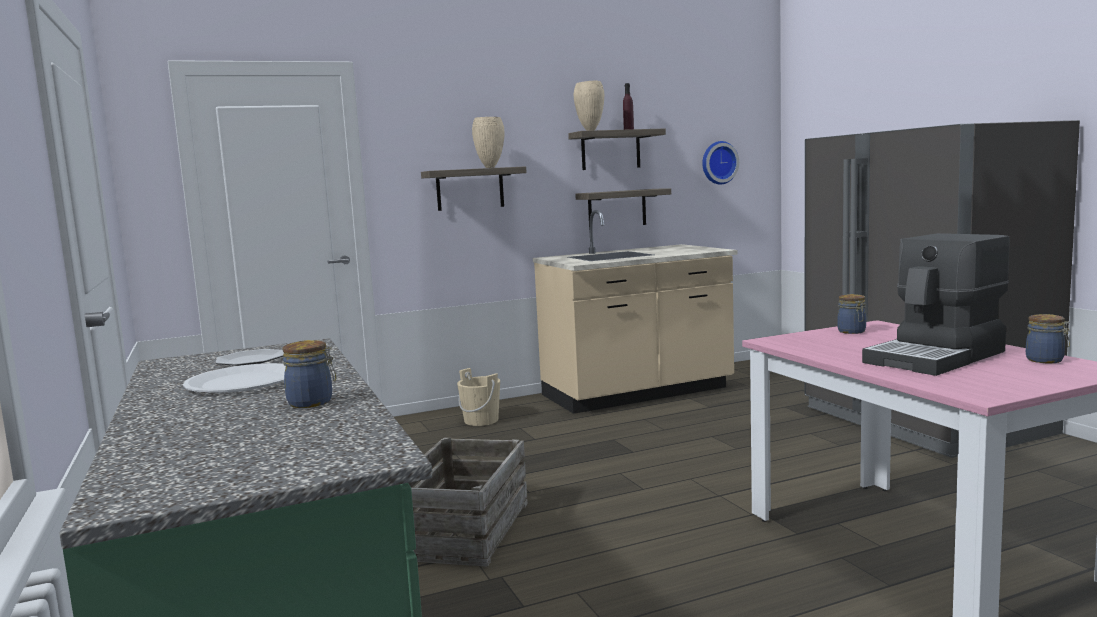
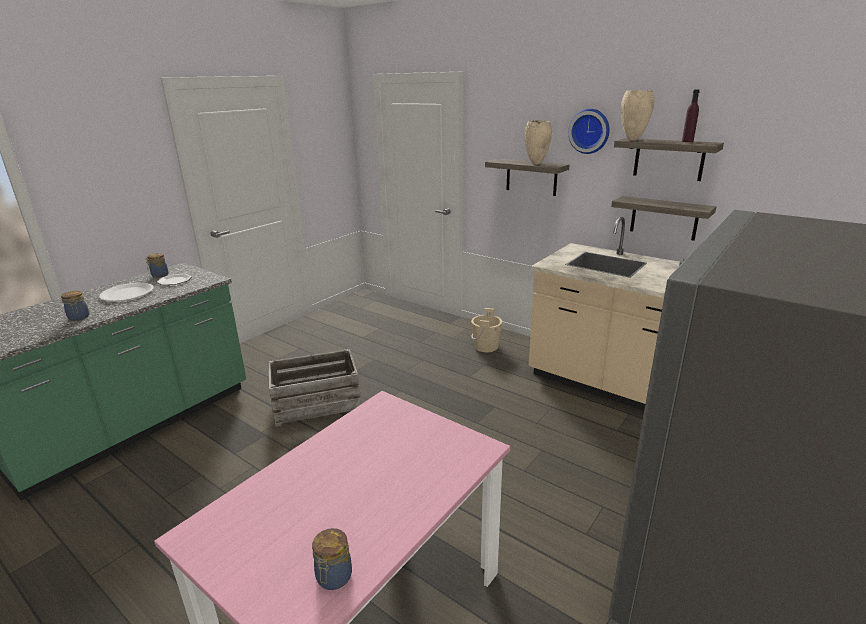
camera: 60 degrees right, 15 degrees up
(718, 163) = (819, 190): wall clock -> wall clock (590, 131)
(852, 332) = (437, 438): jar -> jar (159, 275)
(937, 357) = (334, 499): coffee machine -> none

